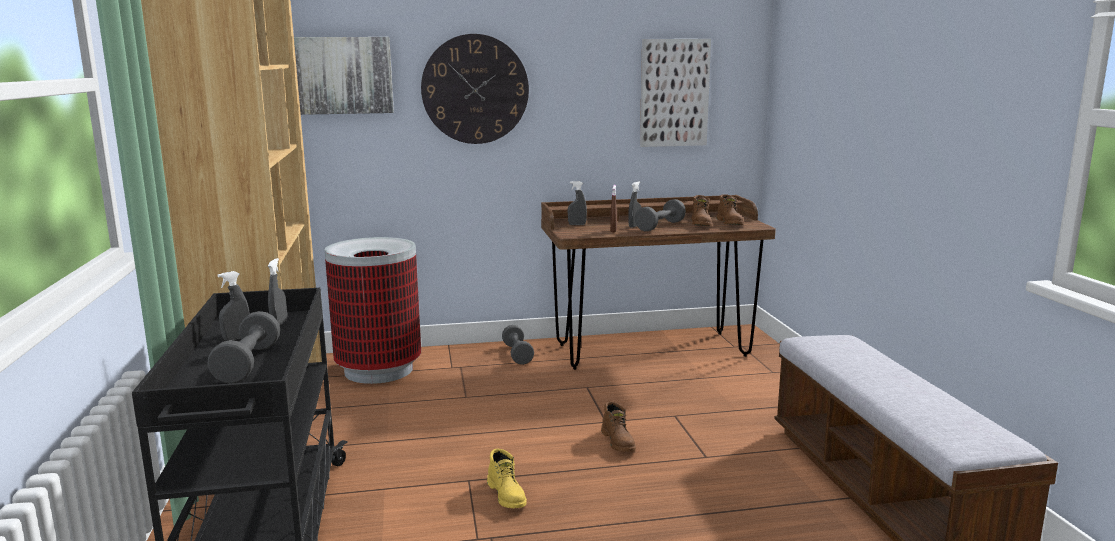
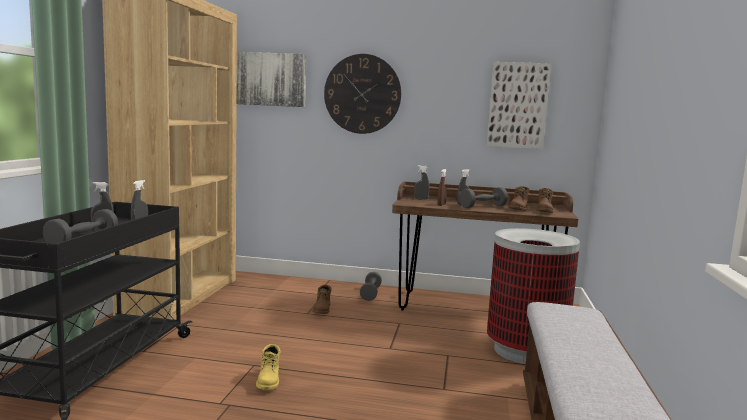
camera: 20 degrees right, 5 degrees down
(379, 370) = (268, 287): trash can -> trash can (525, 351)
(619, 442) = (385, 364): brown boot -> brown boot (322, 309)

